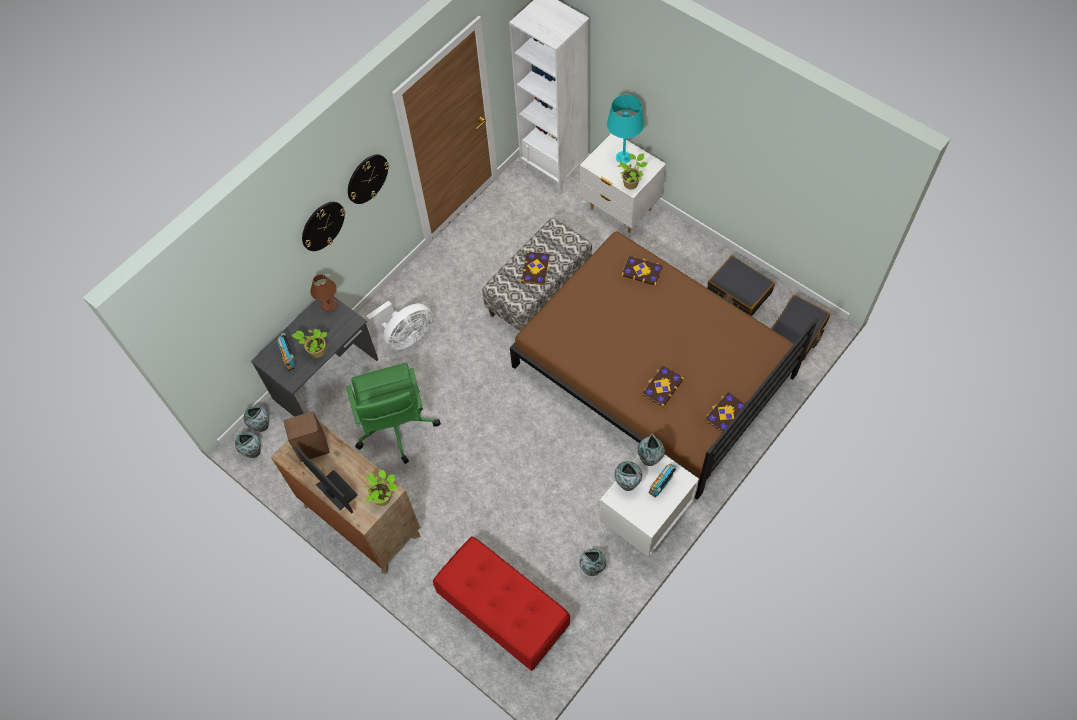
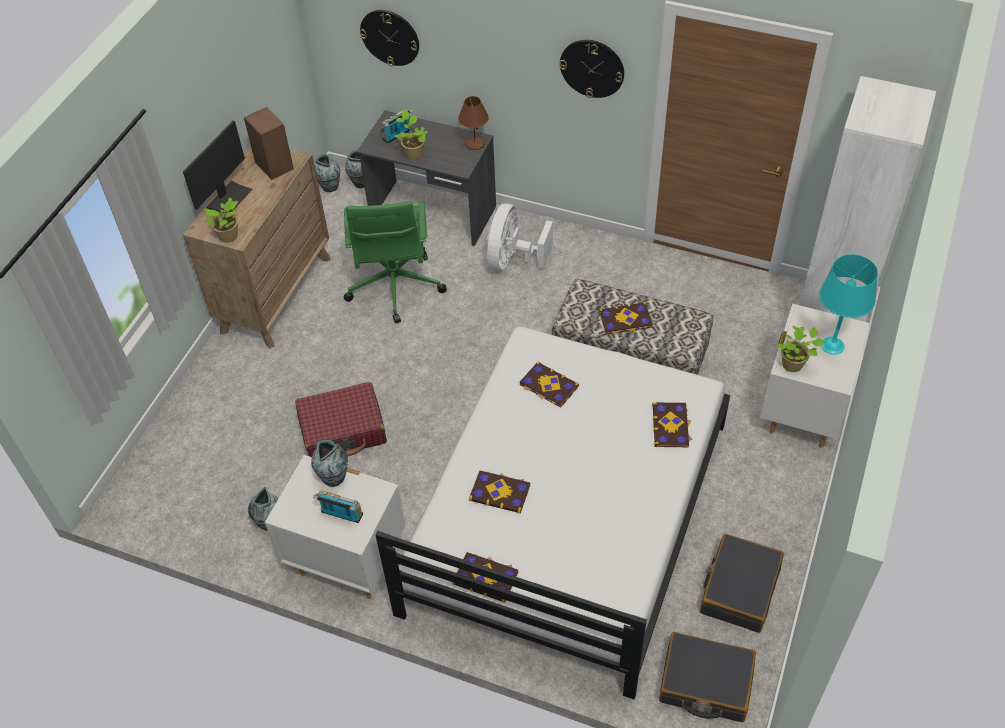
camera: 70 degrees right, 10 degrees down
(322, 225) = (517, 60): wall clock -> wall clock (390, 37)
(396, 427) = (394, 287): green office chair -> green office chair turned 60 degrees counterclockwise
(405, 337) = (512, 260): white fan -> white fan turned 75 degrees clockwise
(503, 613) = (195, 450): red bench -> none
(525, 497) = (343, 429): none -> red suitcase
(581, 332) = (548, 386): none -> book
(649, 459) = (374, 492): vase -> none
(653, 371) = (565, 516): brown bed -> white bed

